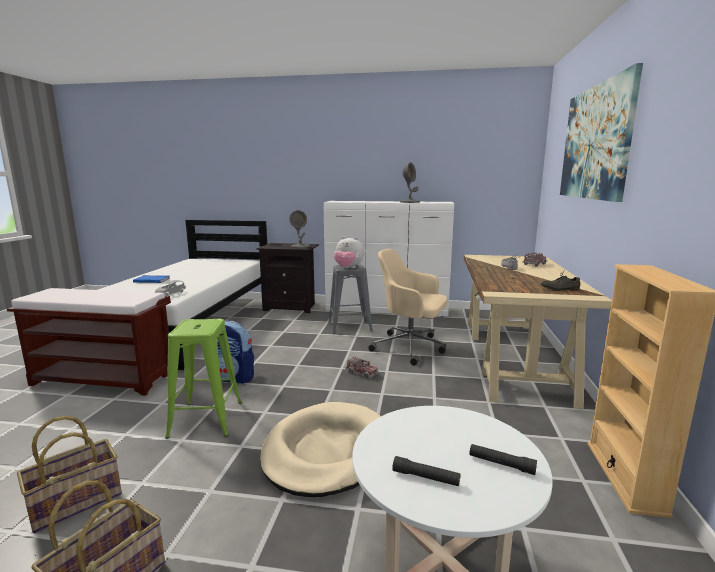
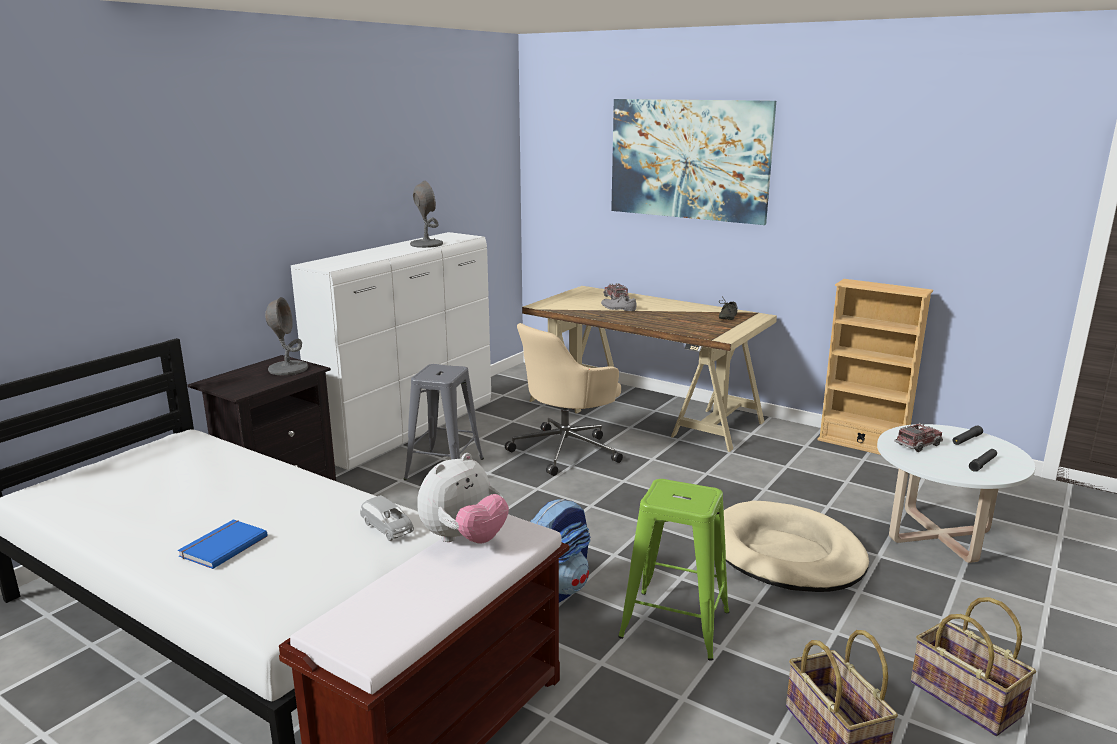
camera: 65 degrees left, 5 degrees up
(348, 268) = (447, 374): plush toy -> plush toy (464, 539)
(361, 373) = (616, 496): toy truck -> toy truck (918, 445)

